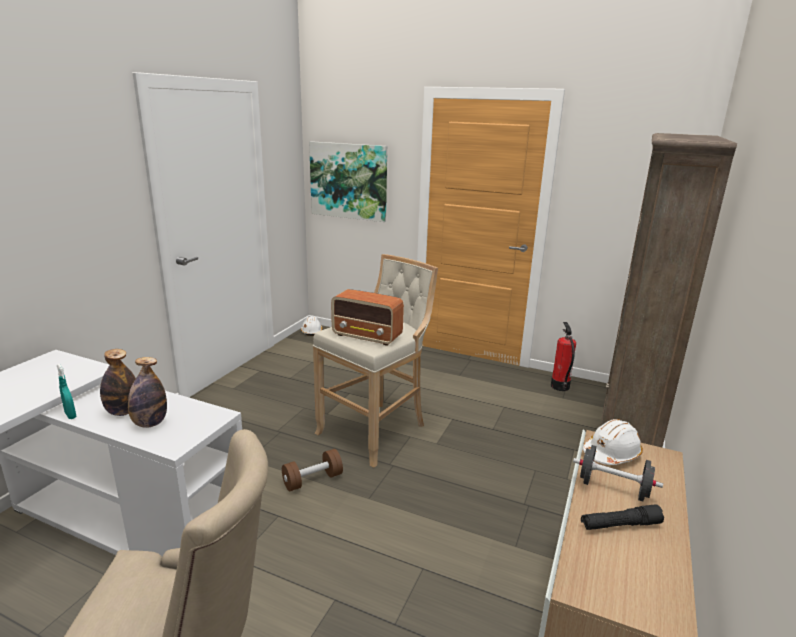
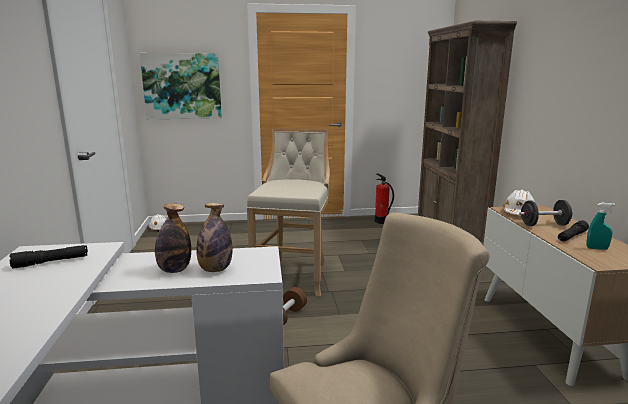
camera: 30 degrees left, 5 degrees down
(46, 375) = (51, 262): none -> black flashlight
(70, 415) = (124, 285): turquoise spray bottle -> turquoise spray bottle (597, 248)
(367, 336) = (293, 190): radio -> none

